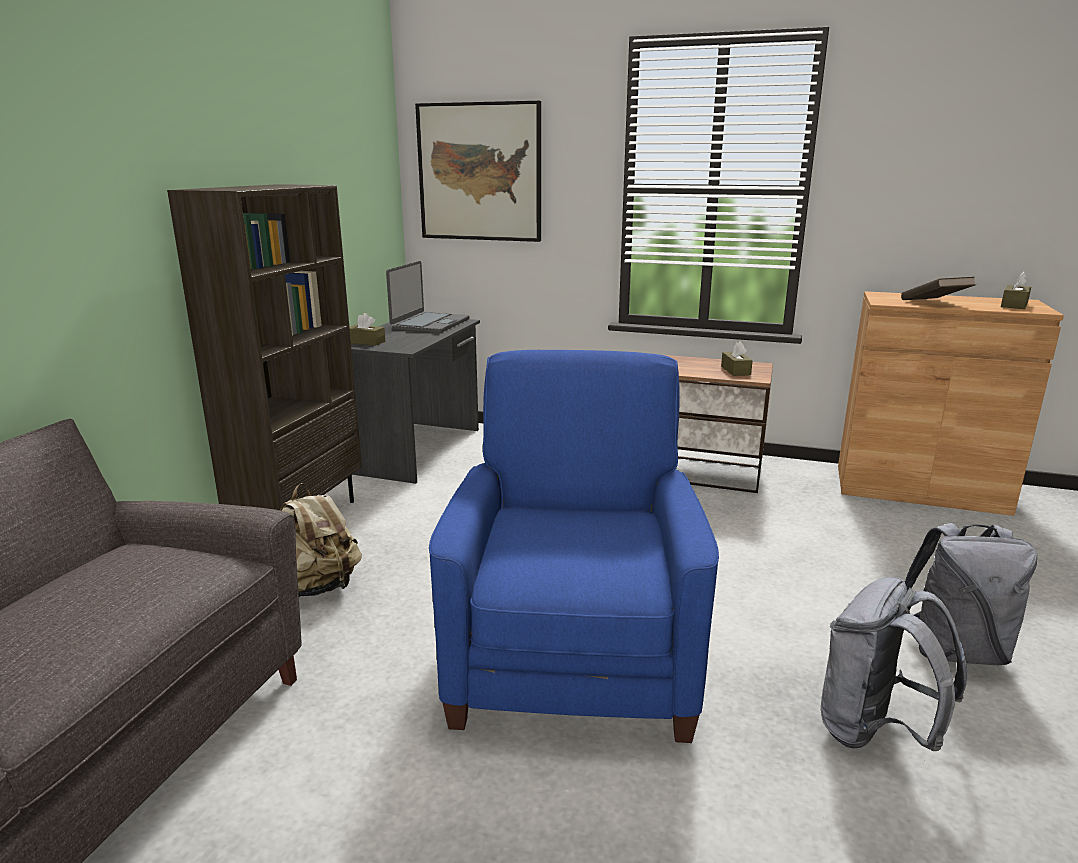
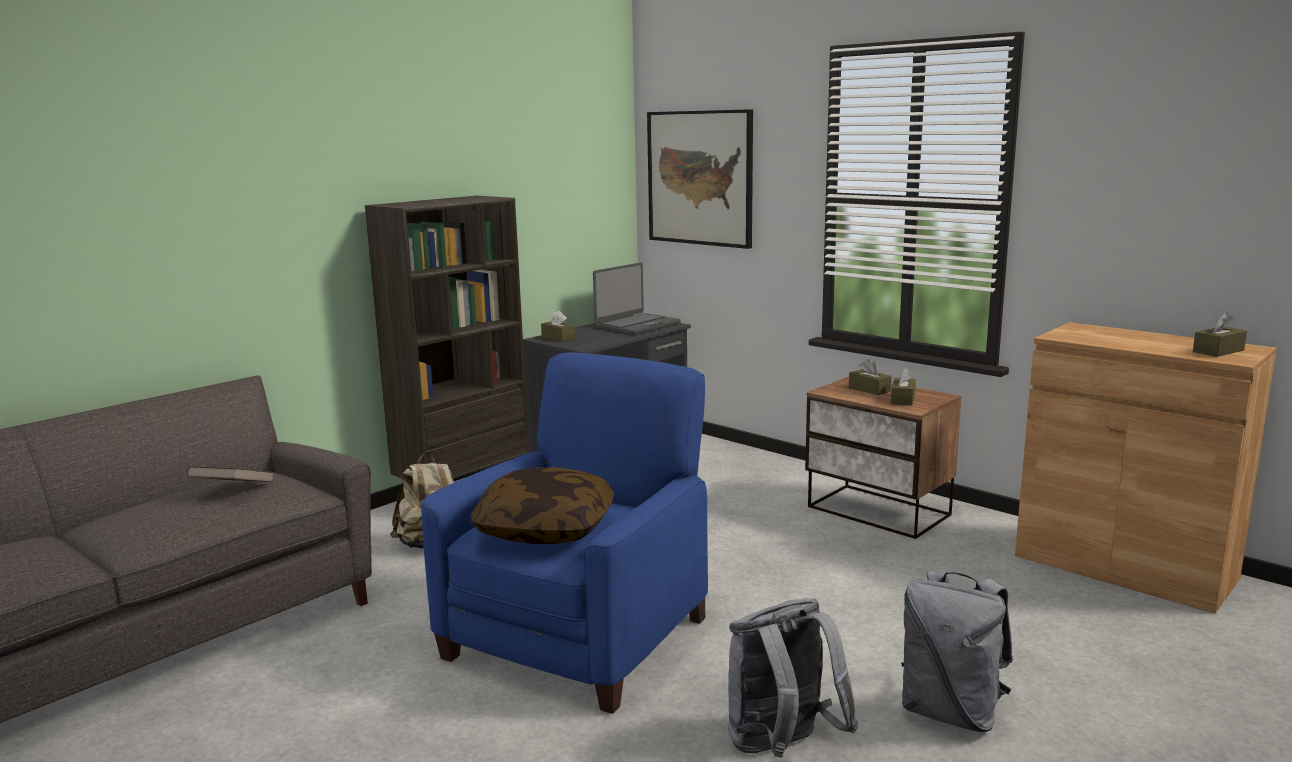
camera: 25 degrees right, 5 degrees down
(573, 555) = (545, 528): none -> pillow
(696, 365) = (869, 389): none -> brown tissue box
(934, 303) = (1117, 341): brown book -> brown book (234, 491)

